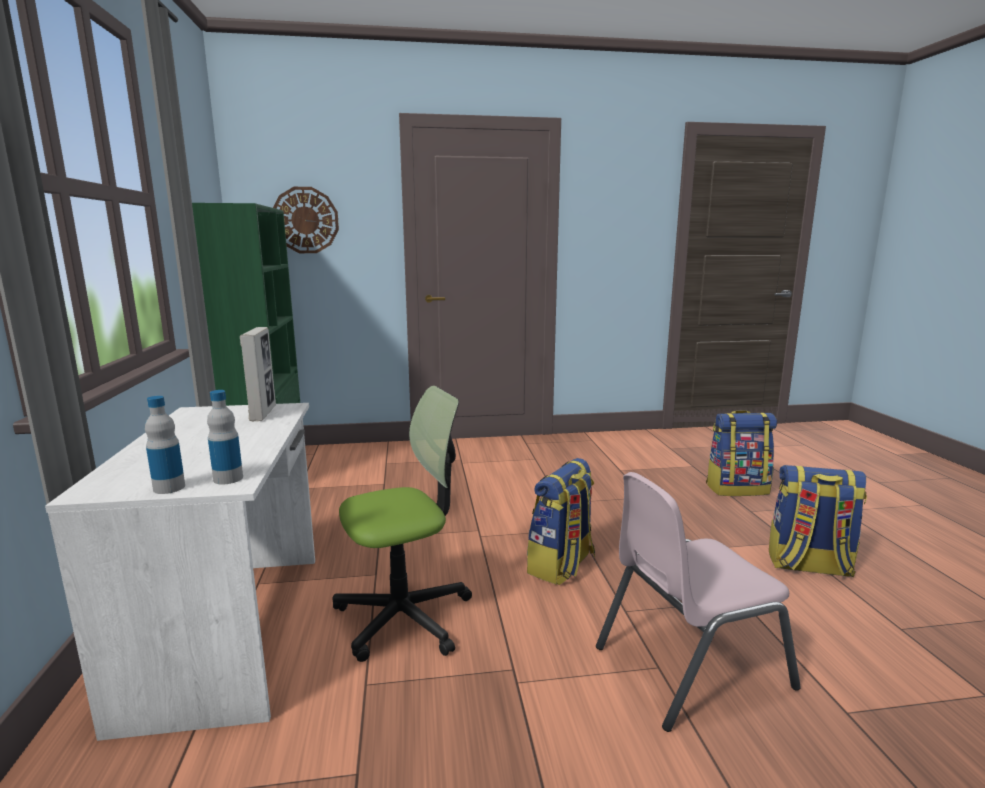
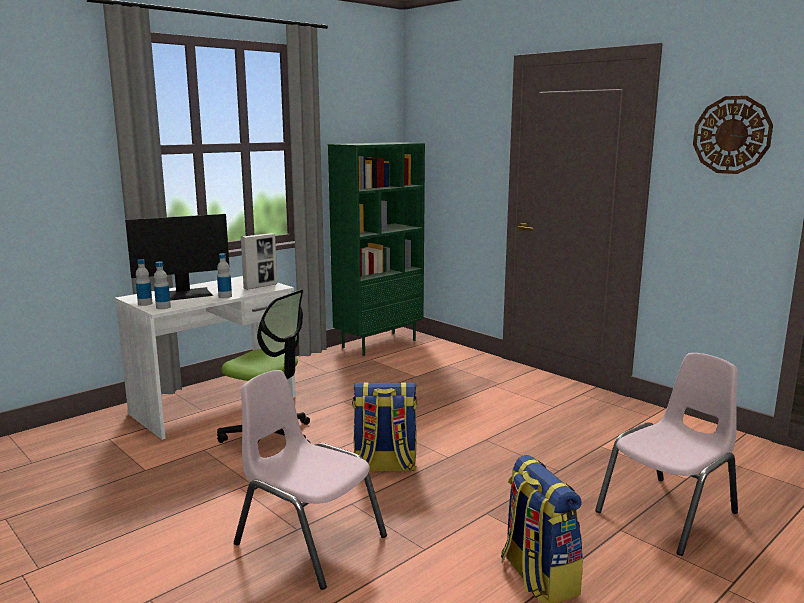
camera: 55 degrees right, 0 degrees up
(186, 454) = (185, 294): none -> monitor
(265, 436) = (225, 296): none -> bottle
(305, 220) = (446, 150): wall clock -> wall clock (732, 135)
(737, 488) = (669, 513): backpack -> pink chair

